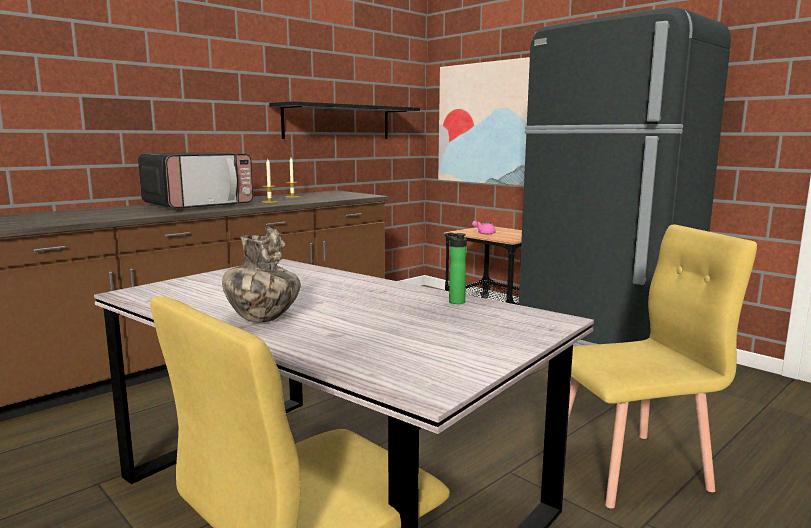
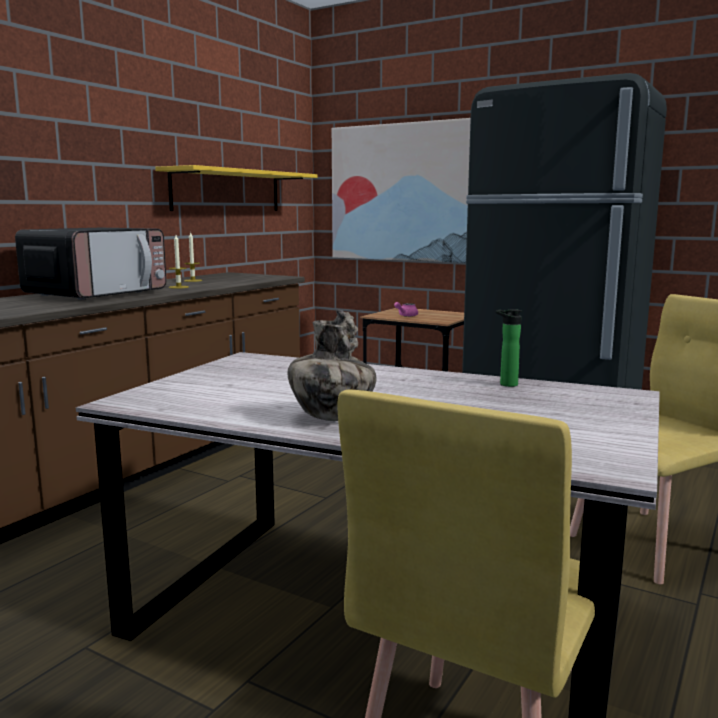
camera: 15 degrees left, 0 degrees up
(337, 122) = (227, 191): black shelf -> yellow shelf

